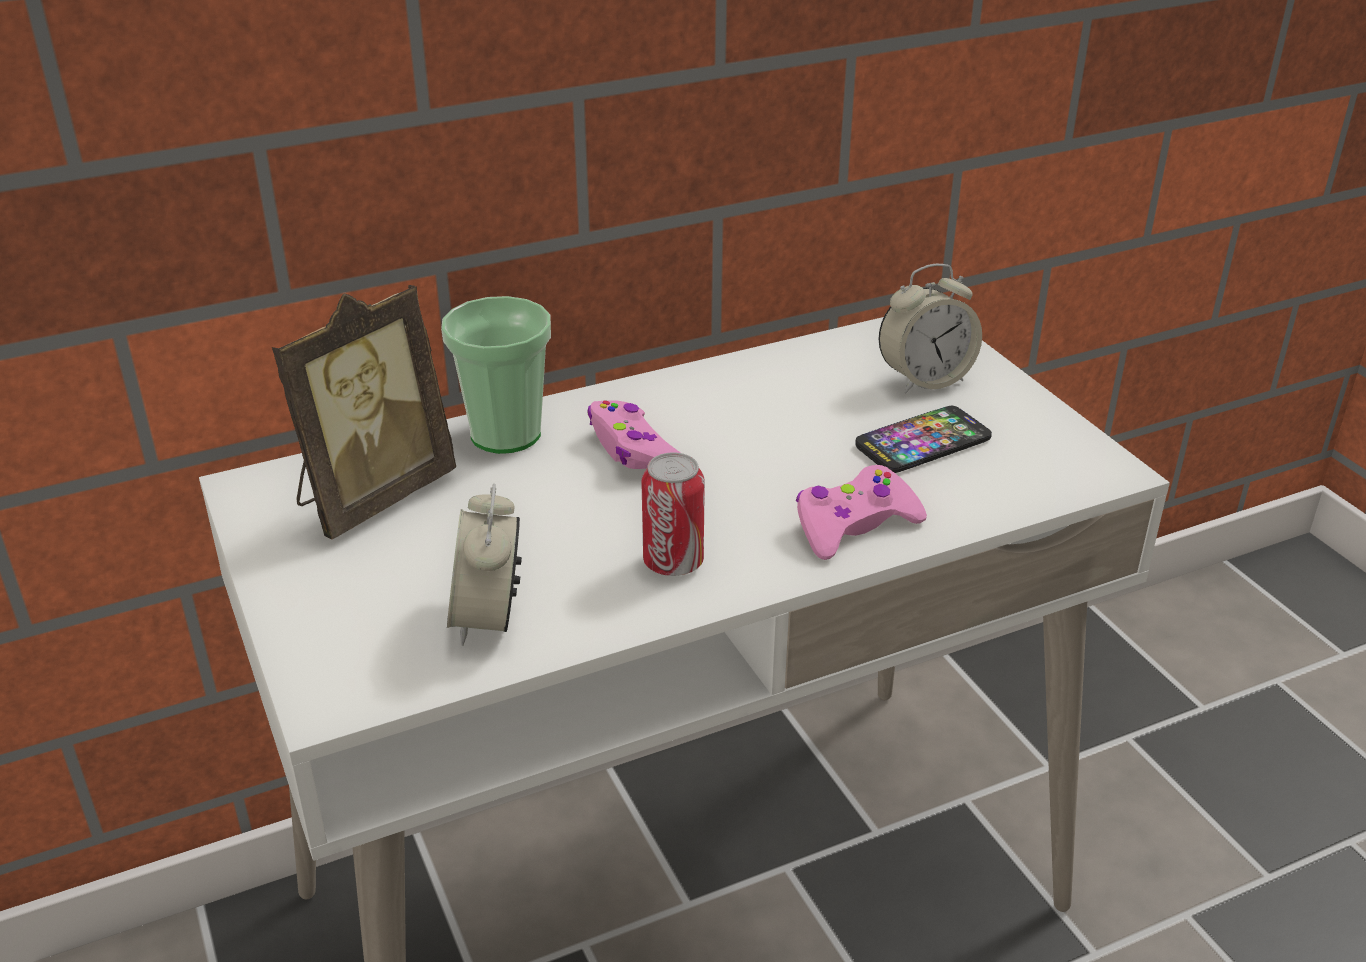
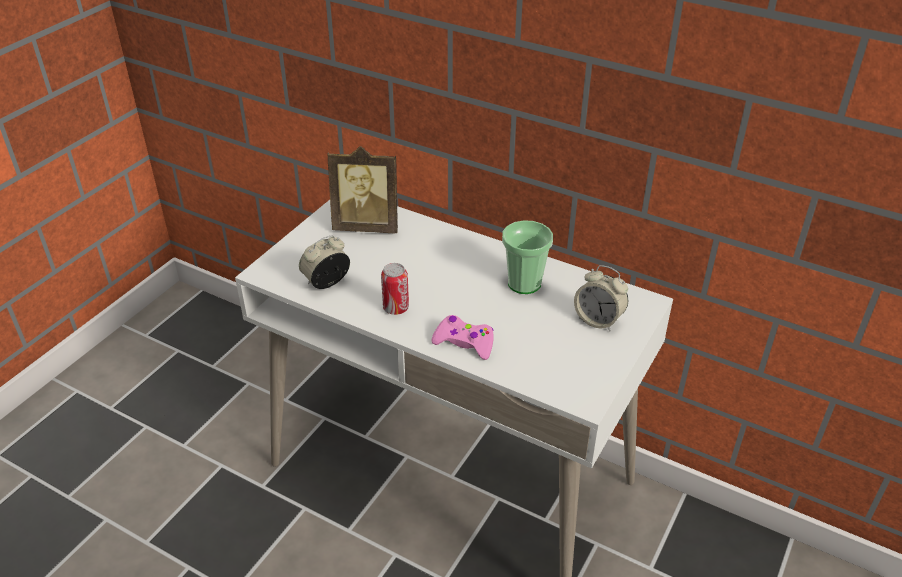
camera: 55 degrees right, 5 degrees up
(505, 434) = (433, 234): cup -> cup (524, 283)
(634, 450) = (456, 267): pink game controller -> none
(923, 442) = (546, 338): phone -> none

